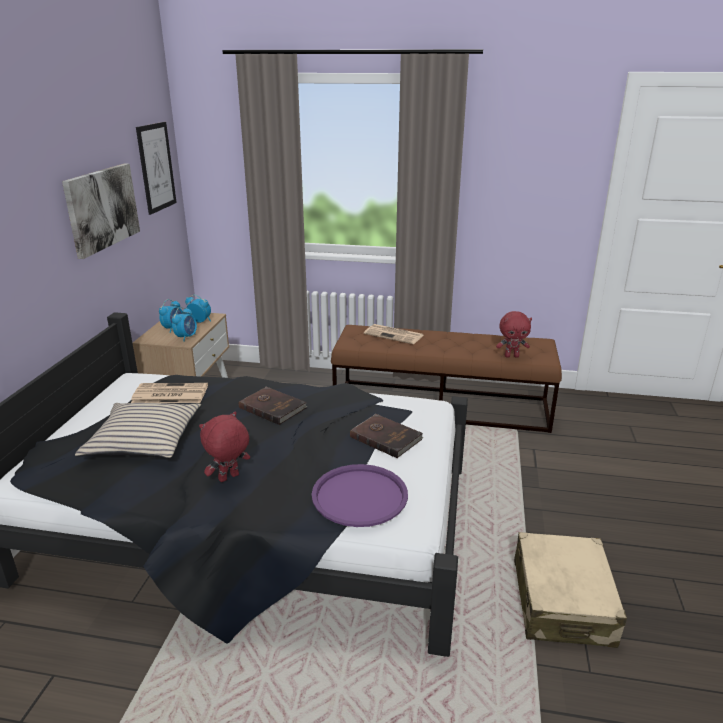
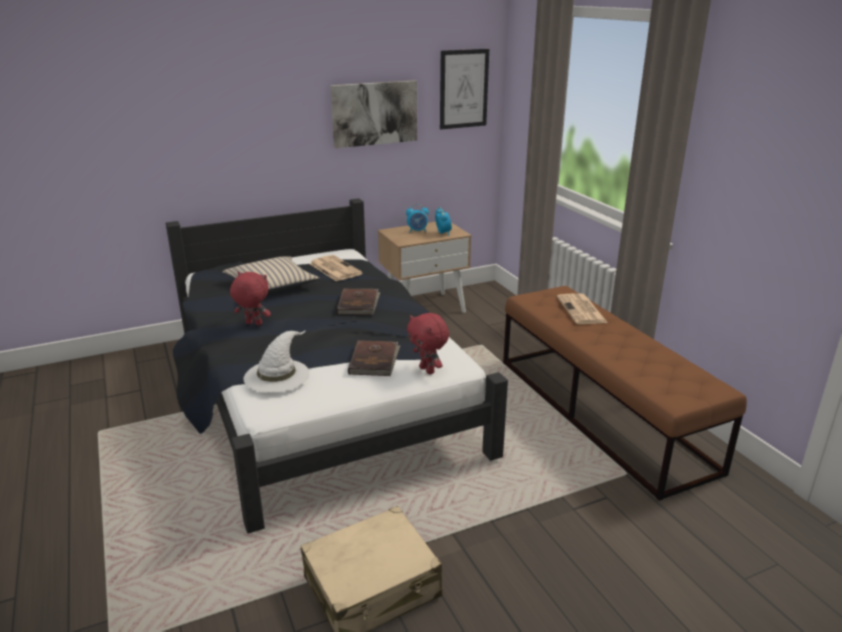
camera: 55 degrees right, 0 degrees up
(186, 337) = (411, 239): alarm clock -> none
(360, 496) = (277, 375): purple tray -> white hat
(511, 356) = (645, 380): red plush toy -> red plush toy (428, 370)

